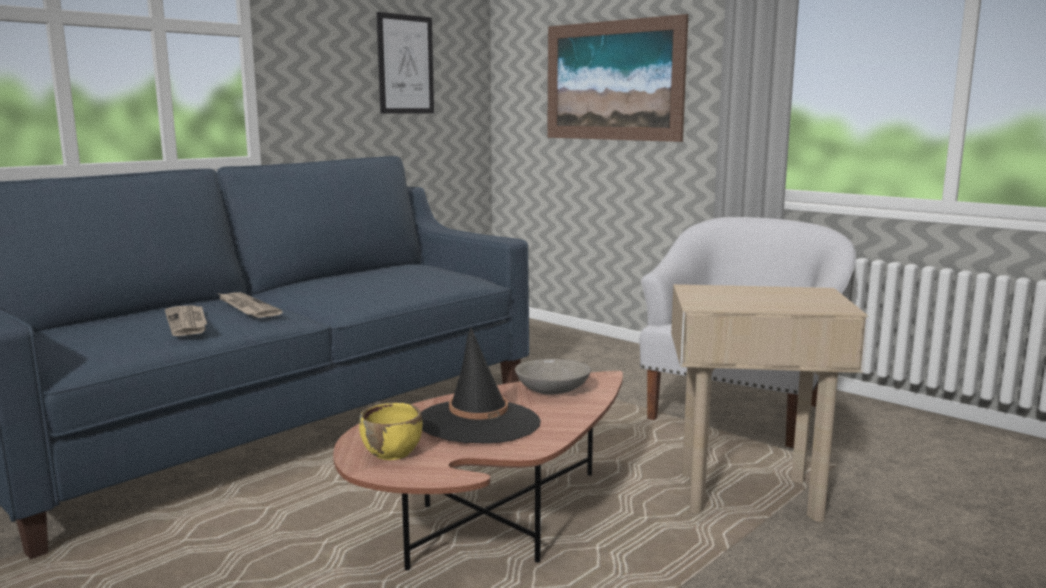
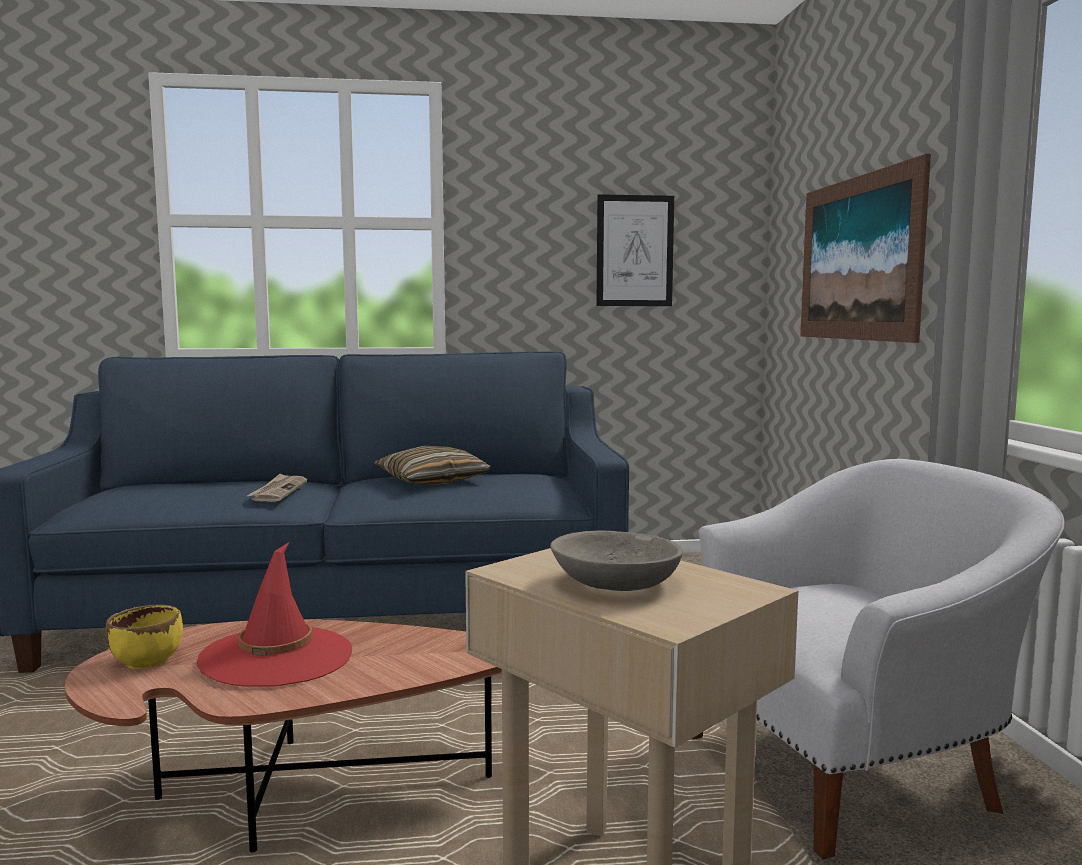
camera: 40 degrees right, 5 degrees down
(188, 323) = (203, 495): newspaper -> none
(354, 279) = (432, 480): none -> pillow
(478, 422) = (277, 657): black hat -> red hat
(552, 390) = (426, 646): grey bowl -> grey bowl (615, 583)

